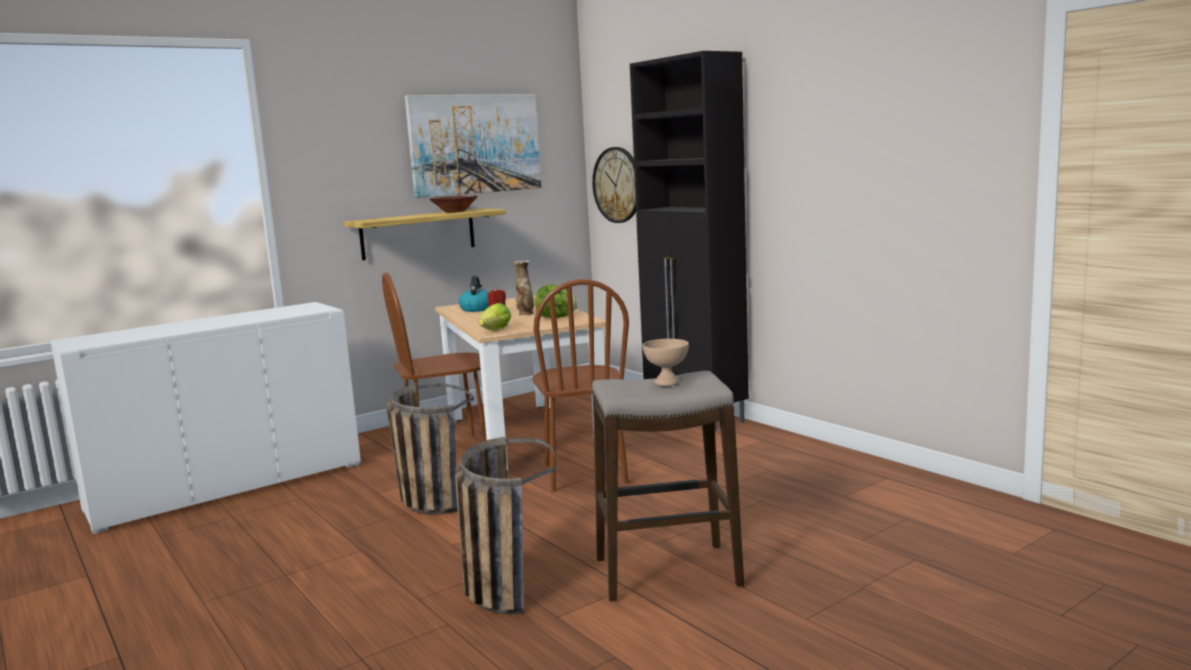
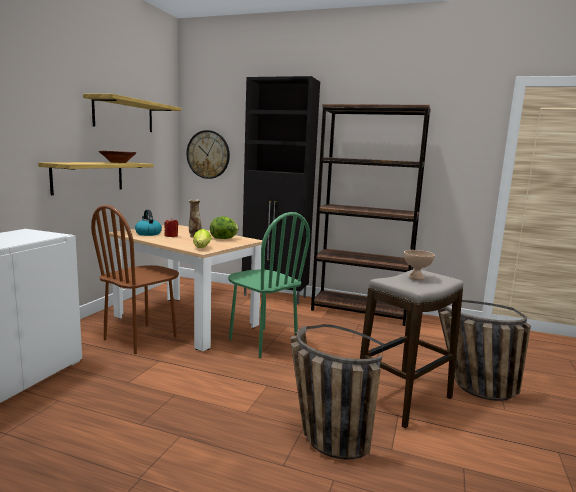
camera: 35 degrees left, 0 degrees up
(426, 498) = (175, 379): basket -> basket (471, 387)
(475, 144) = (124, 115): picture -> shelf
(584, 474) = (262, 342): brown chair -> green chair
(804, 452) = (360, 311): none -> brown bookcase

